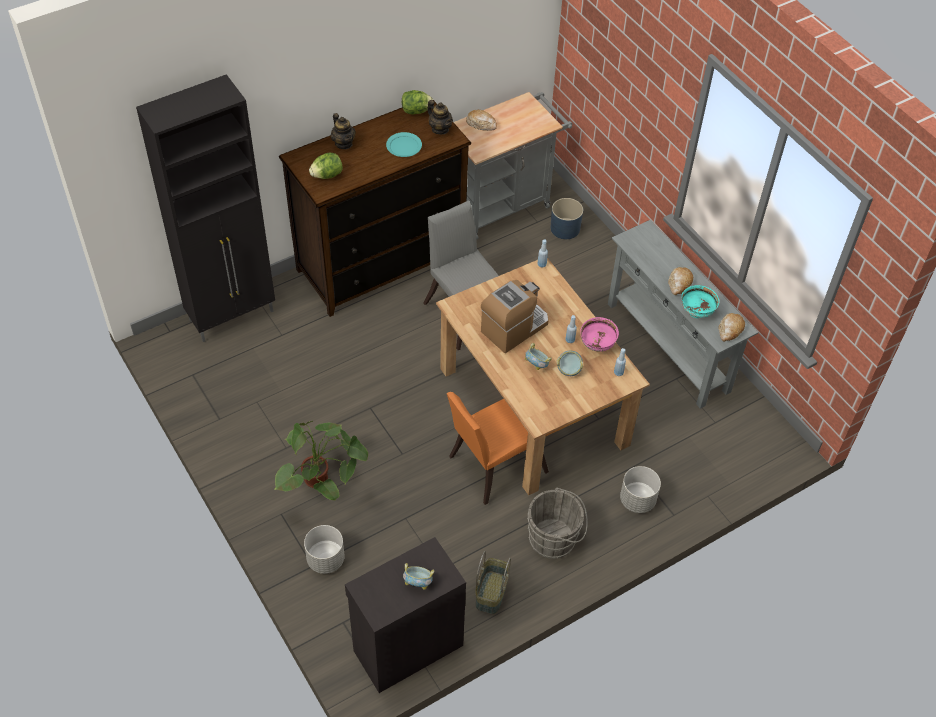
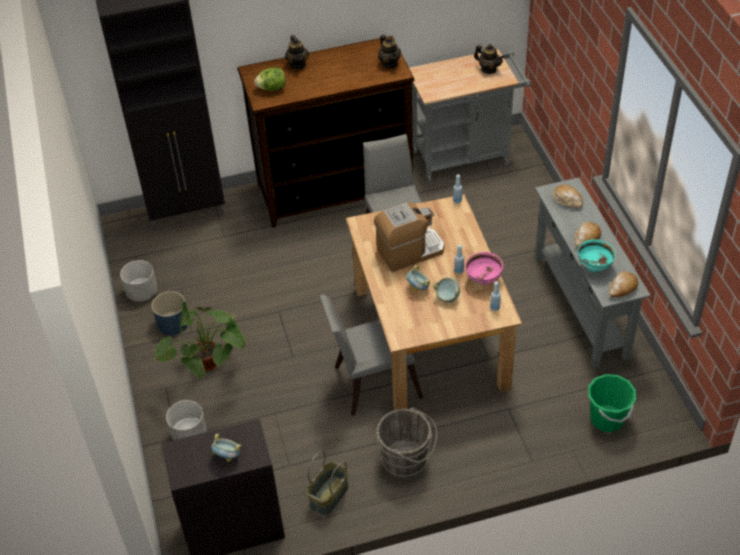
camera: 20 degrees right, 5 degrees down
(404, 146) = (351, 74): turquoise plate -> none
(416, 111) = (374, 46): lettuce -> none
(481, 124) = (442, 70): bread -> bread (567, 200)
(492, 466) = (371, 382): orange chair -> grey chair
(527, 116) = (488, 69): none -> teapot
(565, 229) = (517, 185): blue planter -> blue planter (172, 323)
(638, 500) = (501, 440): grey planter -> grey planter (142, 292)
(729, 457) = (607, 419): none -> green bucket

